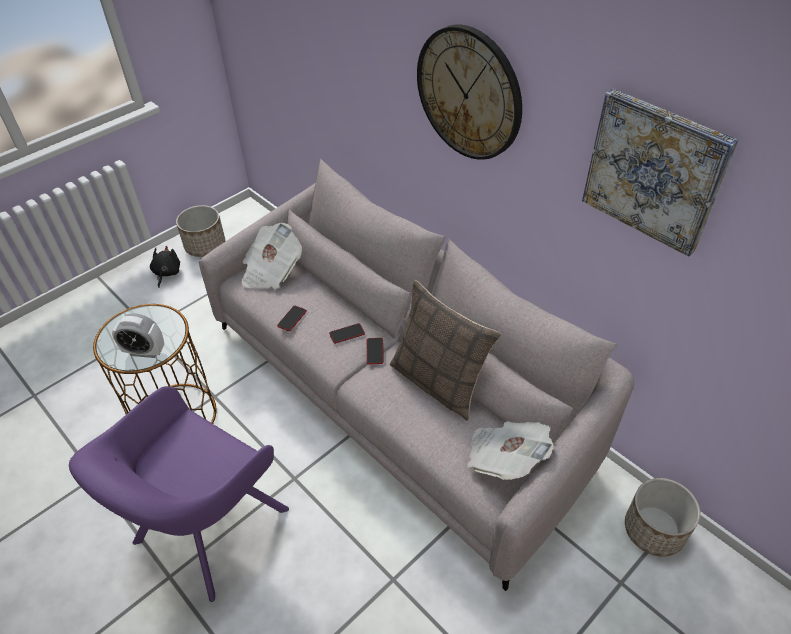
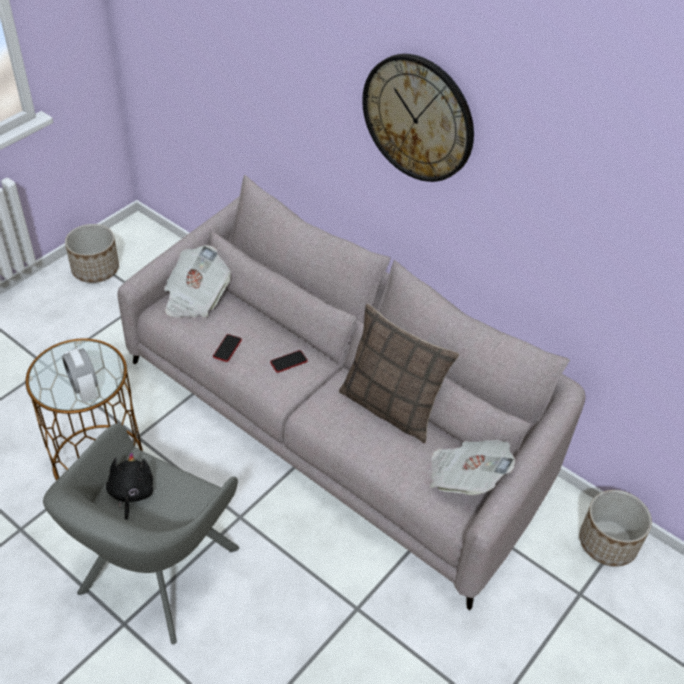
camera: 10 degrees left, 0 degrees up
(144, 352) = (84, 389): alarm clock -> alarm clock turned 60 degrees clockwise
(166, 273) = (56, 303): black plush toy -> black plush toy (131, 494)
(206, 531) = (155, 576): purple armchair -> grey armchair
(375, 351) = (320, 378): phone -> none
(654, 171) = (602, 198): picture -> none

